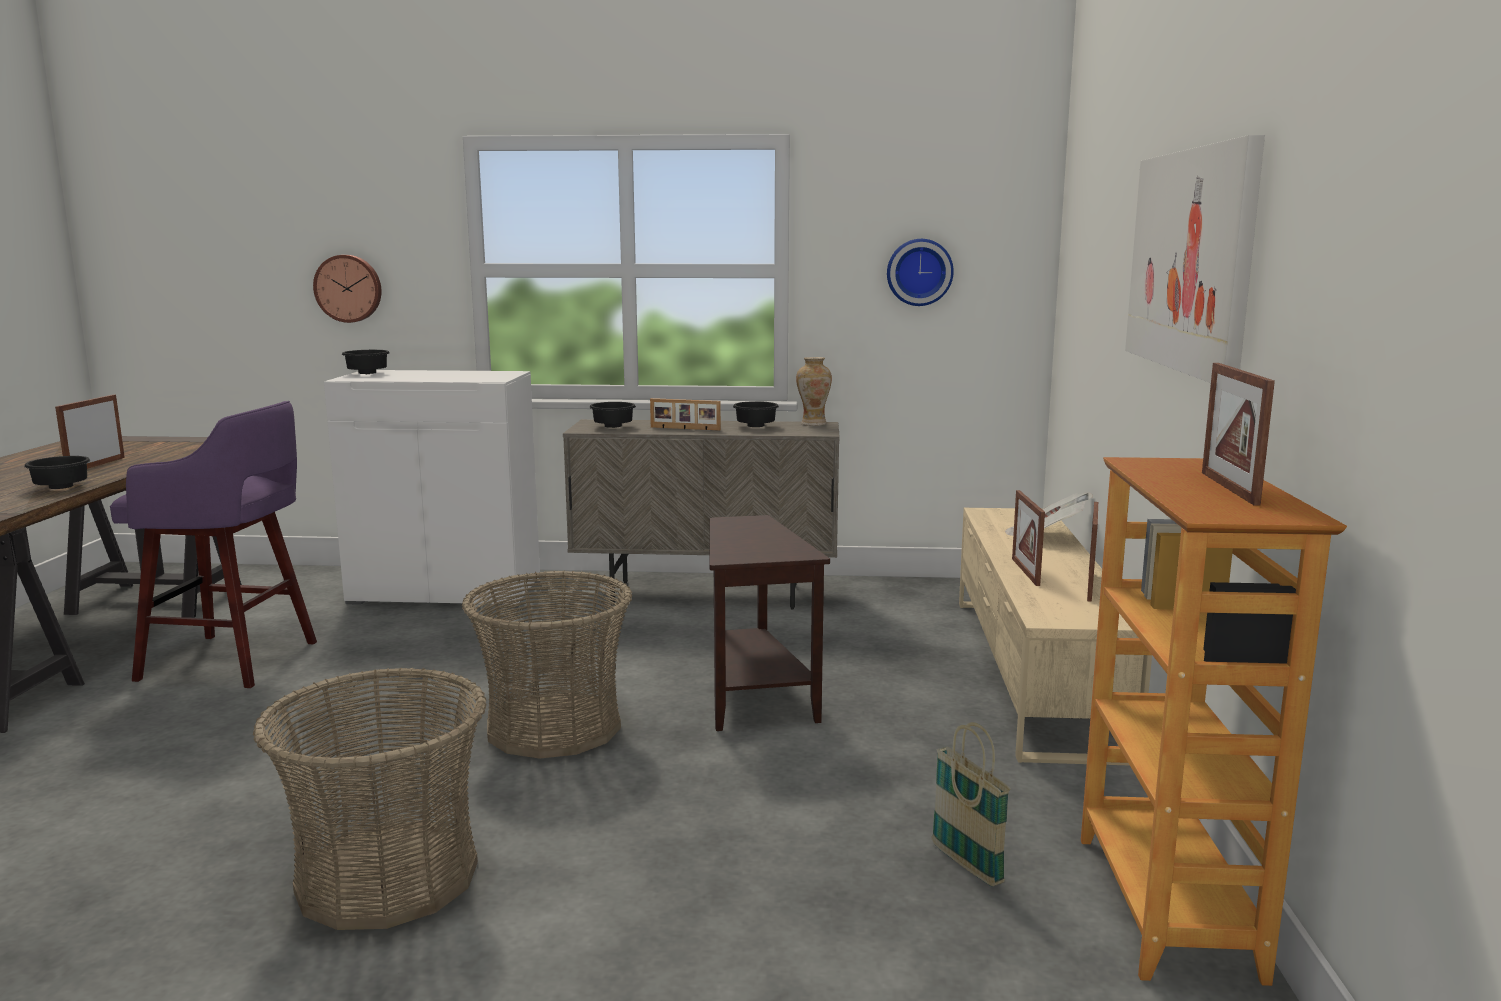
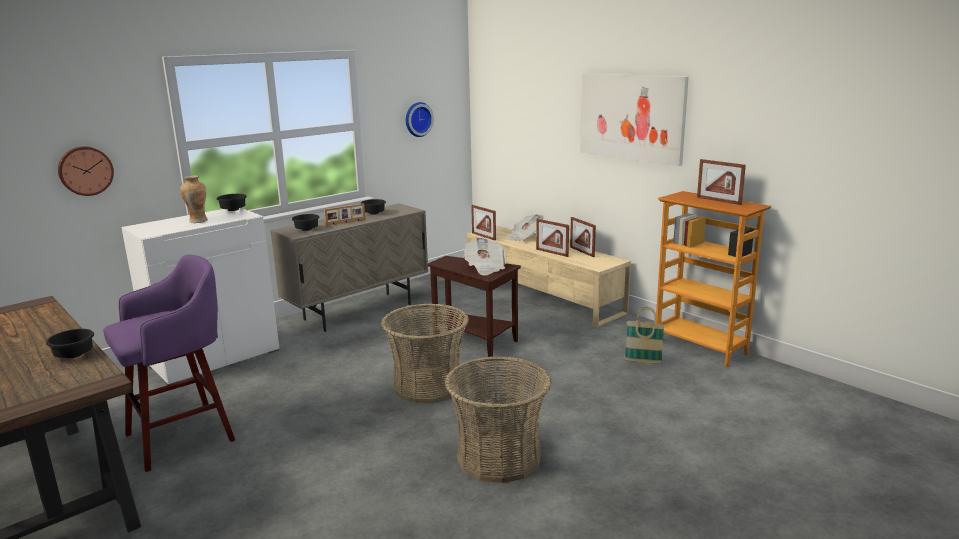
camera: 45 degrees left, 5 degrees up
(96, 465) = (26, 339): picture frame -> picture frame (483, 236)
(365, 374) = (143, 229): black bowl -> black bowl (232, 210)
(764, 546) = (485, 268): none -> newspaper
(813, 424) = (393, 206): vase -> vase (198, 221)

